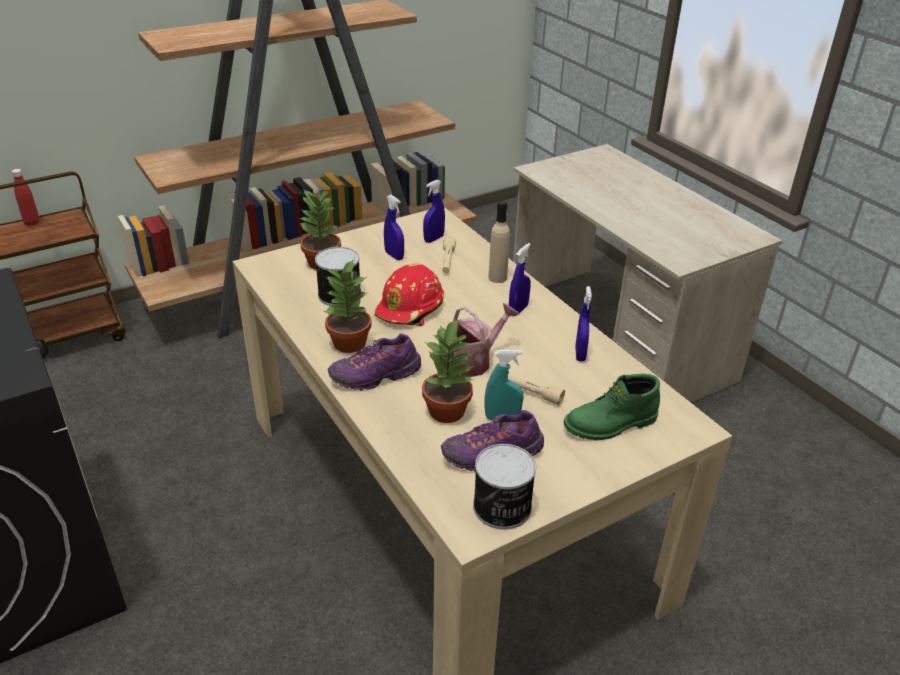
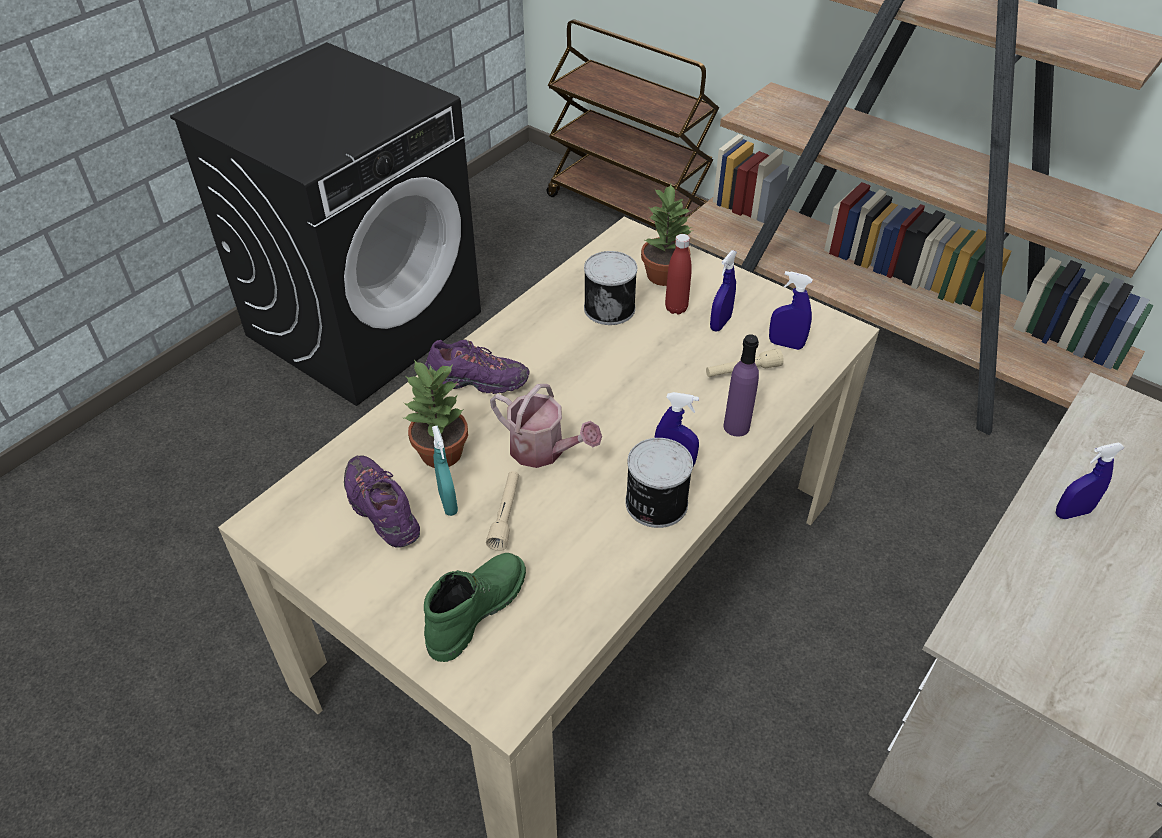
camera: 70 degrees right, 10 degrees up
(32, 222) = (666, 94): red bottle -> red bottle (676, 308)
(348, 343) = (523, 344): potted plant -> none
(376, 376) = (476, 382): purple shoe -> purple shoe turned 135 degrees clockwise
(411, 309) = (616, 370): red hard hat -> none
(497, 278) = (736, 427): beige bottle -> purple bottle
(502, 508) = (302, 538): can -> can (654, 503)
(580, 354) = (610, 549): blue spray bottle -> blue spray bottle (1072, 513)
(611, 425) = (475, 609): green boot -> green boot turned 75 degrees clockwise

